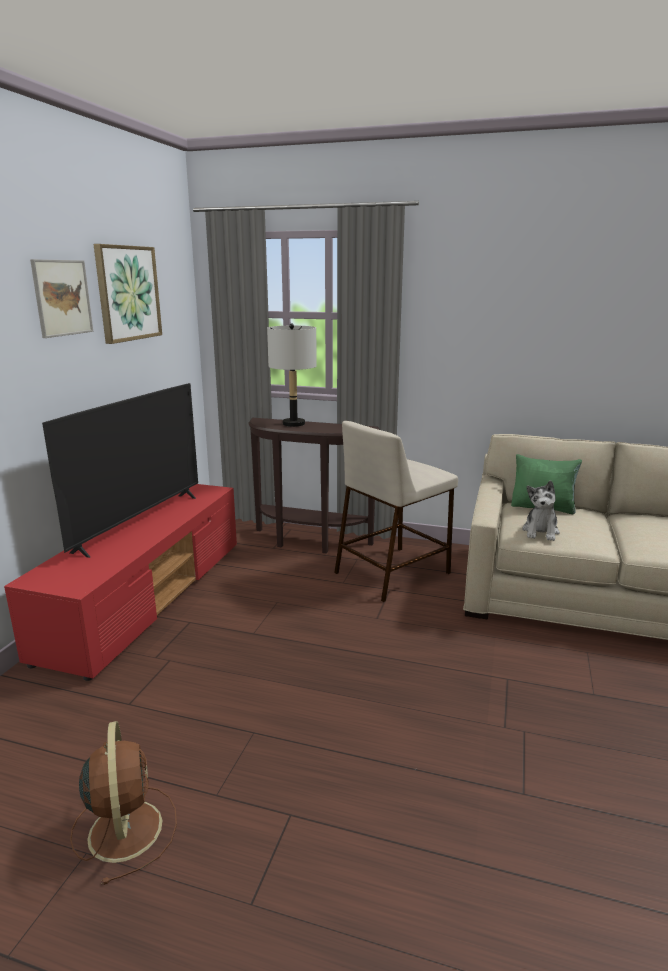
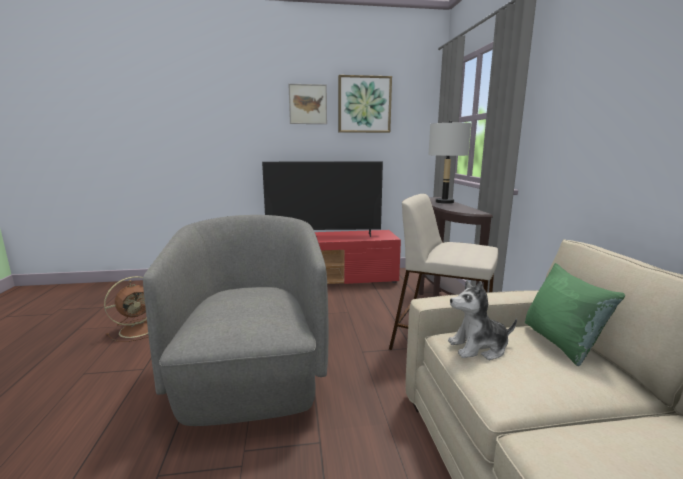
camera: 65 degrees right, 5 degrees down
(383, 704) = (252, 378): none -> grey armchair

